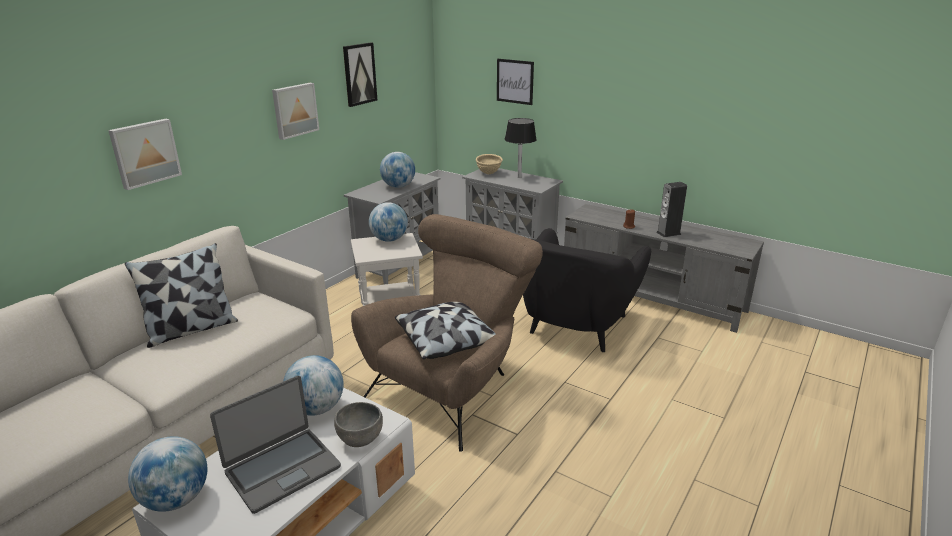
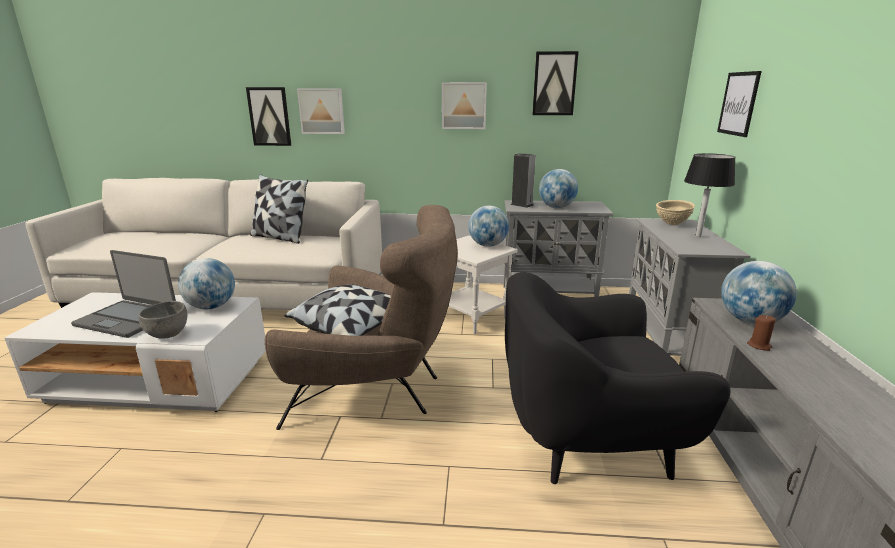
camera: 60 degrees right, 5 degrees down
(69, 180) = (269, 116): none -> picture
(176, 499) = (97, 299): globe -> globe (750, 321)
(668, 233) = (814, 387): speaker -> speaker (522, 205)

